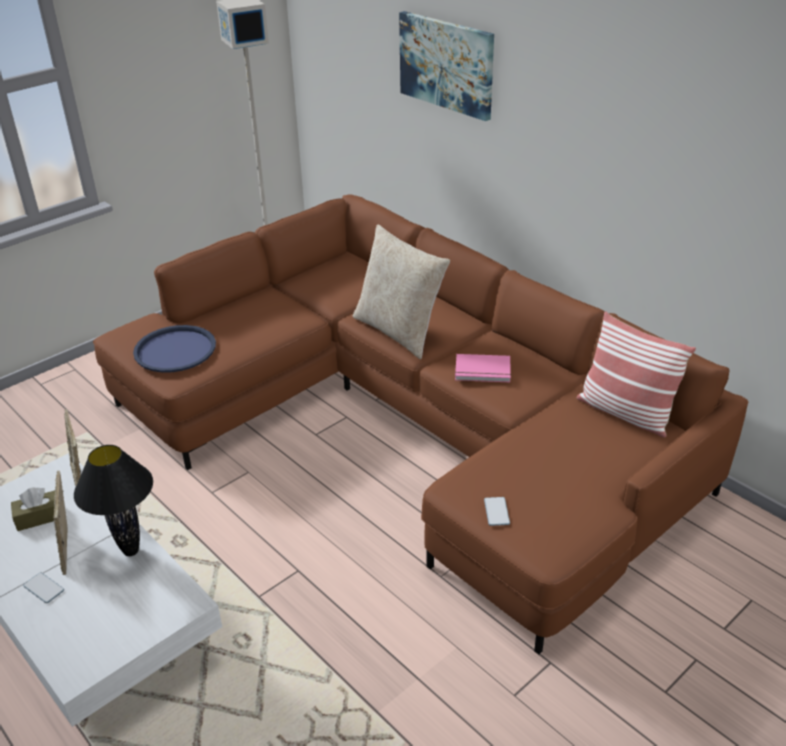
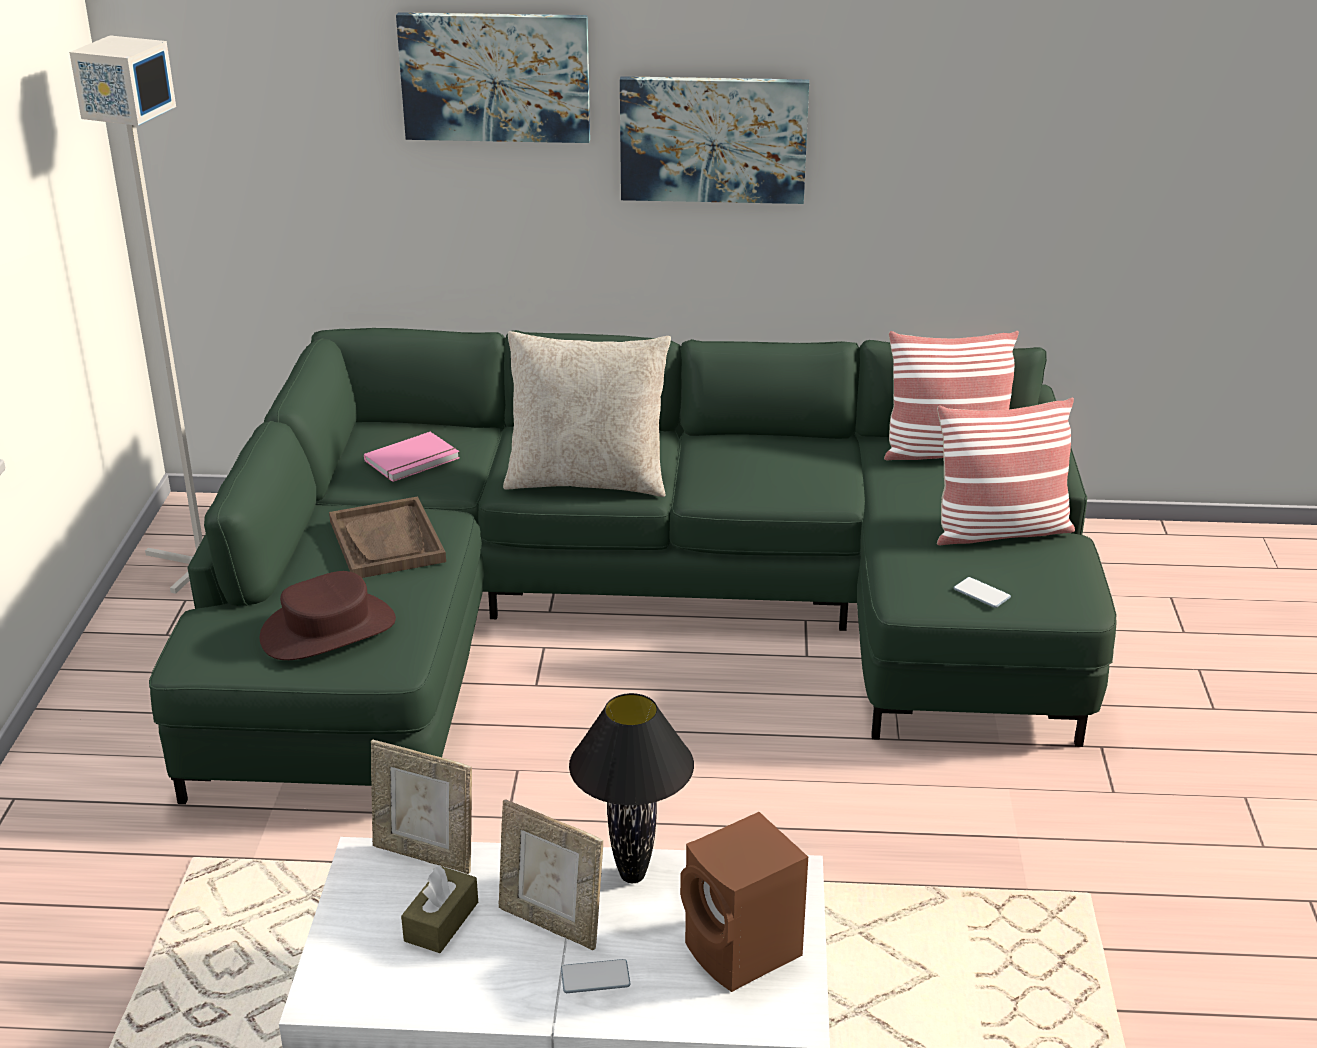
camera: 45 degrees left, 5 degrees down
(109, 626) = (744, 953): none -> brown speaker
(175, 350) = (328, 630): blue tray -> brown hat
(263, 319) = (387, 541): none -> brown tray
(411, 423) = (634, 614): brown sofa -> green sofa
(483, 371) = (757, 476): pink book -> pink book (414, 460)
(556, 139) = (713, 139): none -> picture
(574, 480) = (1000, 531): none -> pillow

